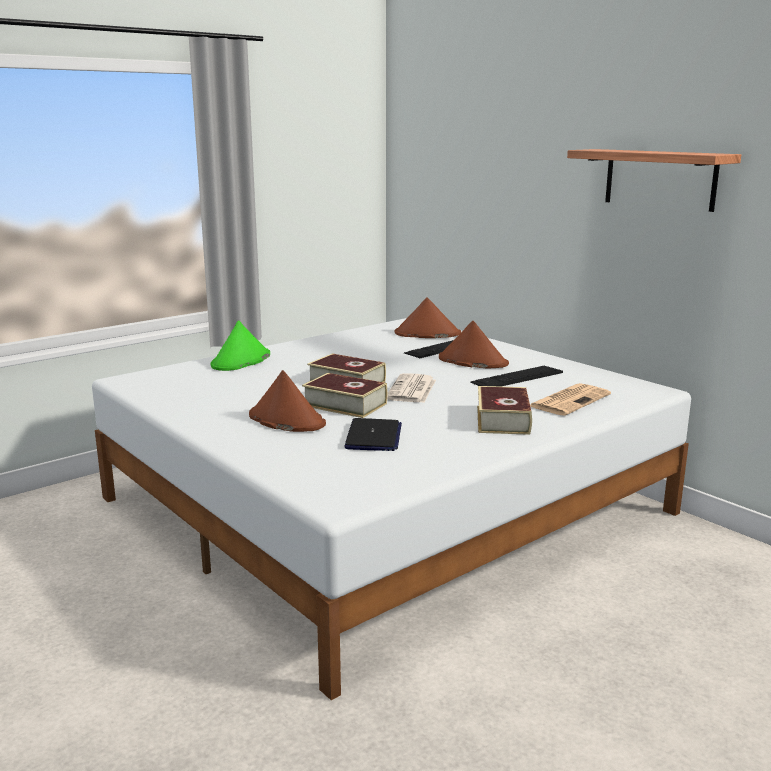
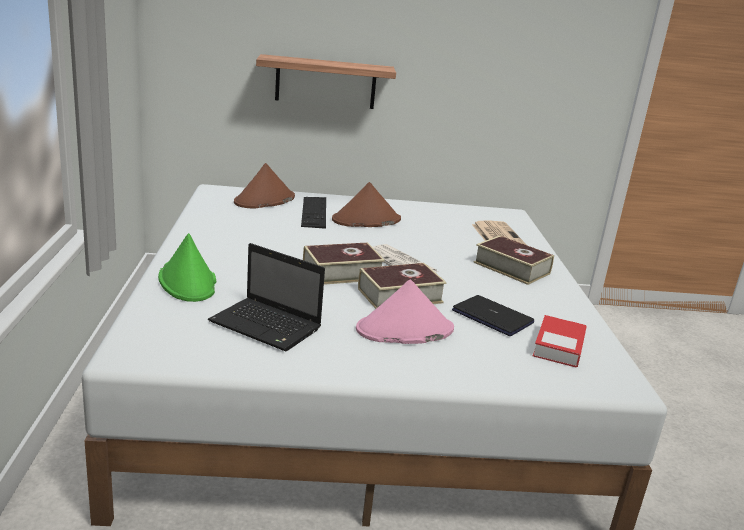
camera: 55 degrees left, 5 degrees up
(216, 391) = (267, 326): none -> laptop
(286, 420) = (404, 330): brown hat -> pink hat
(365, 468) = (558, 346): none -> book
(517, 377) = (427, 227): keyboard -> none
(660, 179) = (498, 43): shelf -> shelf (325, 82)

